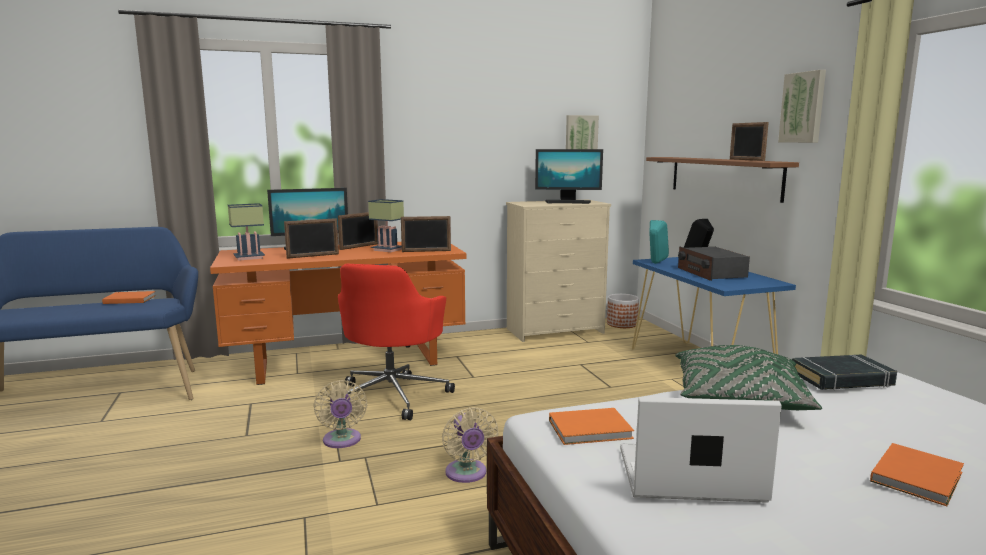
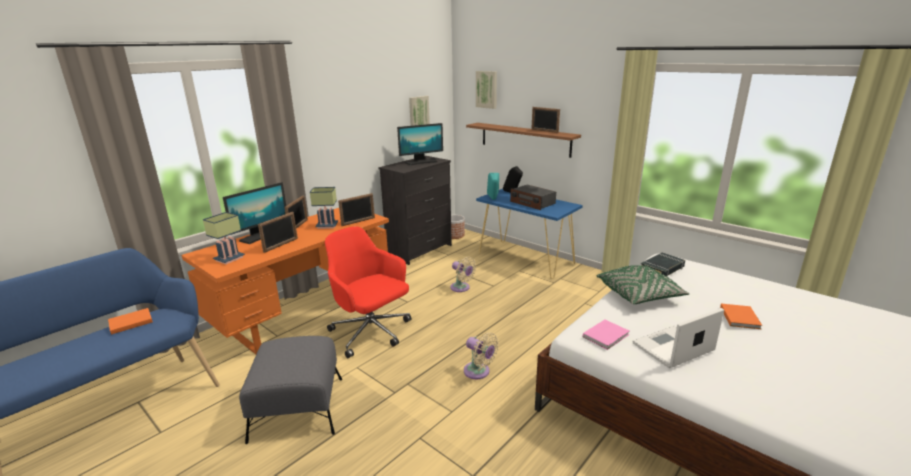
camera: 30 degrees left, 10 degrees up
(229, 441) = (298, 408): none -> grey ottoman
(342, 441) = (379, 378): beige fan -> beige fan (461, 288)
(392, 396) = (371, 332): red office chair -> red office chair turned 150 degrees clockwise
(556, 331) = (420, 250): beige dresser -> black dresser
(592, 430) = (607, 335): orange book -> pink book
(803, 107) = (583, 102): picture -> picture (487, 89)

